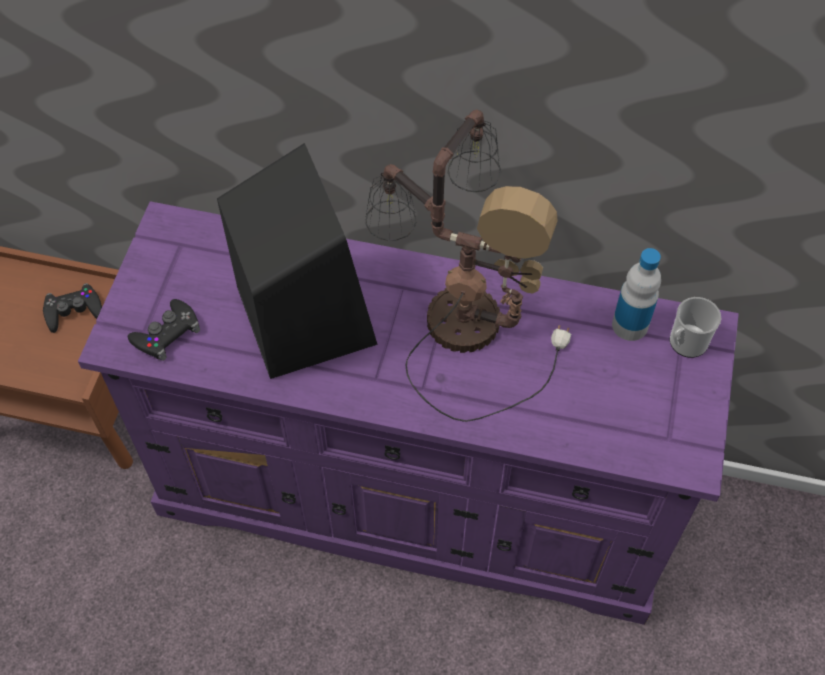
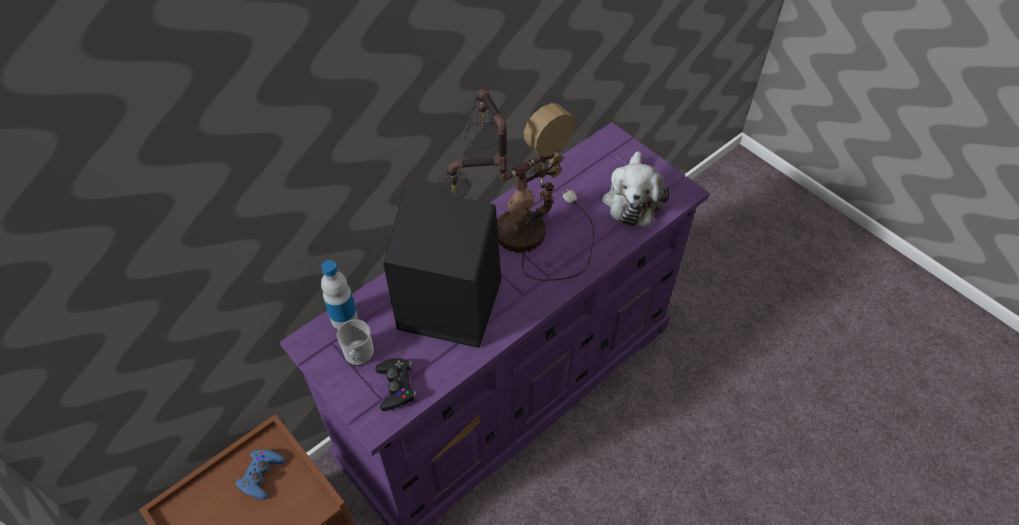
camera: 55 degrees left, 5 degrees down
(74, 311) = (261, 475): black game controller -> blue game controller
(623, 410) = (632, 199): none -> plush toy
(630, 325) = (583, 166): bottle -> bottle (344, 318)
(685, 344) = (613, 152): mug -> mug (358, 356)

